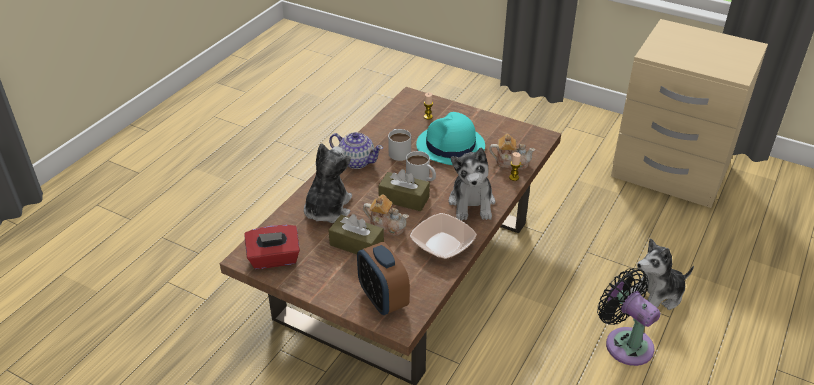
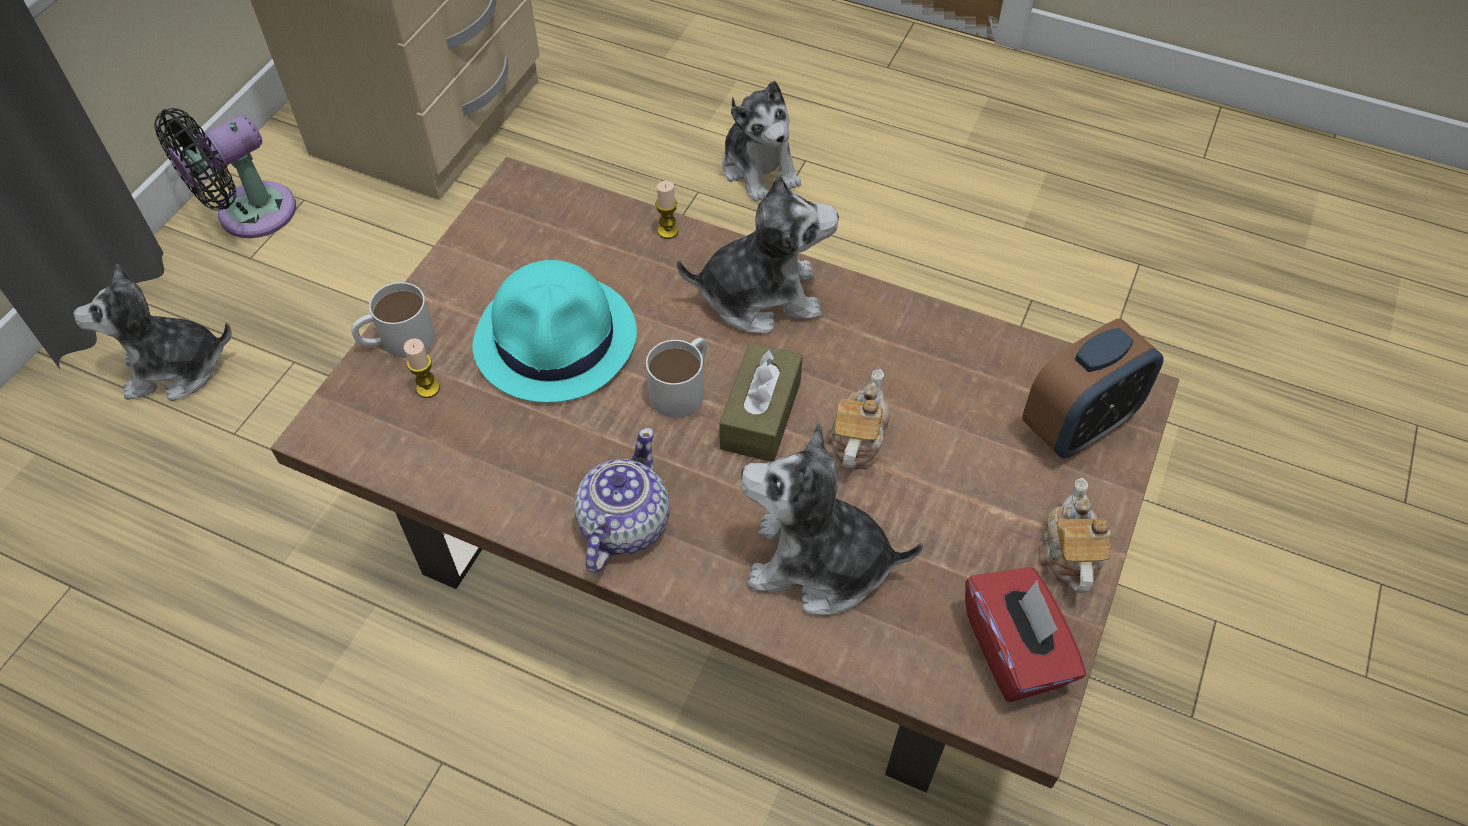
camera: 95 degrees left, 15 degrees up
(356, 244) = (929, 489): brown tissue box -> none
(398, 151) = (576, 440): white mug -> white mug (397, 340)
(442, 244) = (898, 339): bowl -> none
(503, 113) = (175, 369): none -> plush toy
(511, 162) = (614, 235): teapot -> teapot (1068, 555)
(625, 343) = (871, 216): black fan -> black fan (249, 215)

